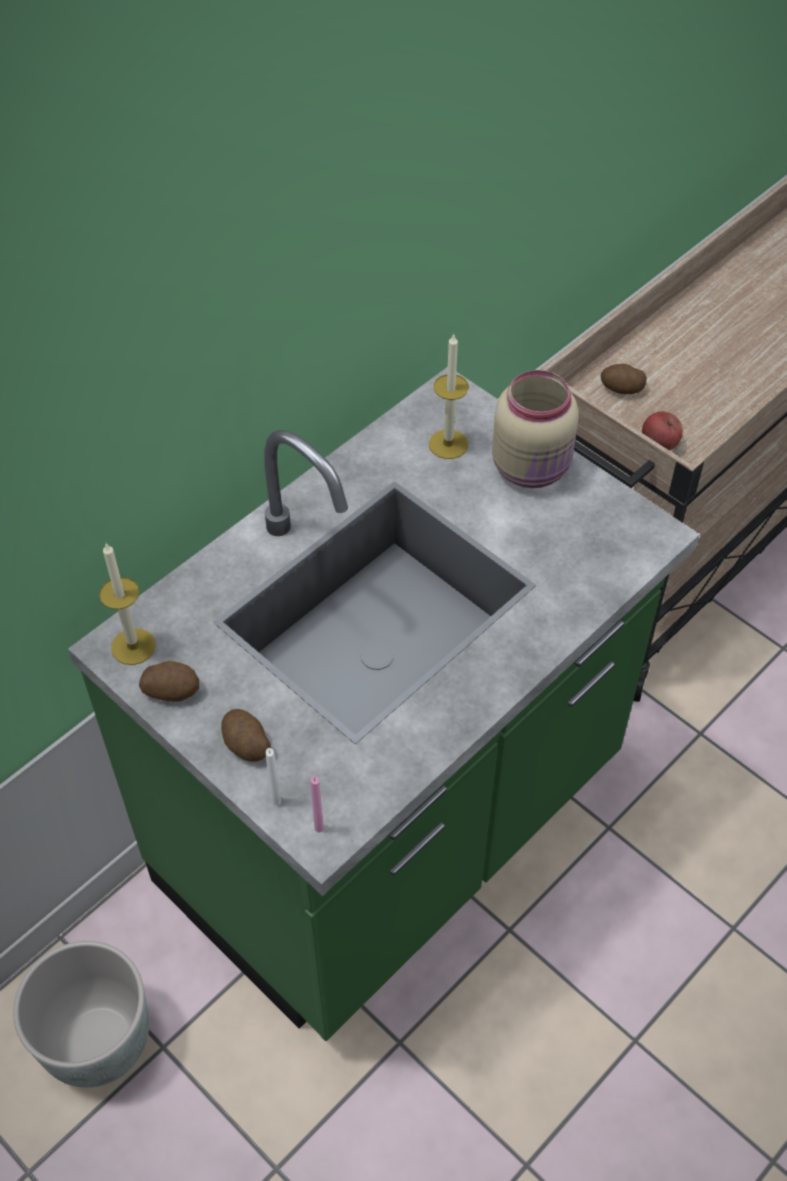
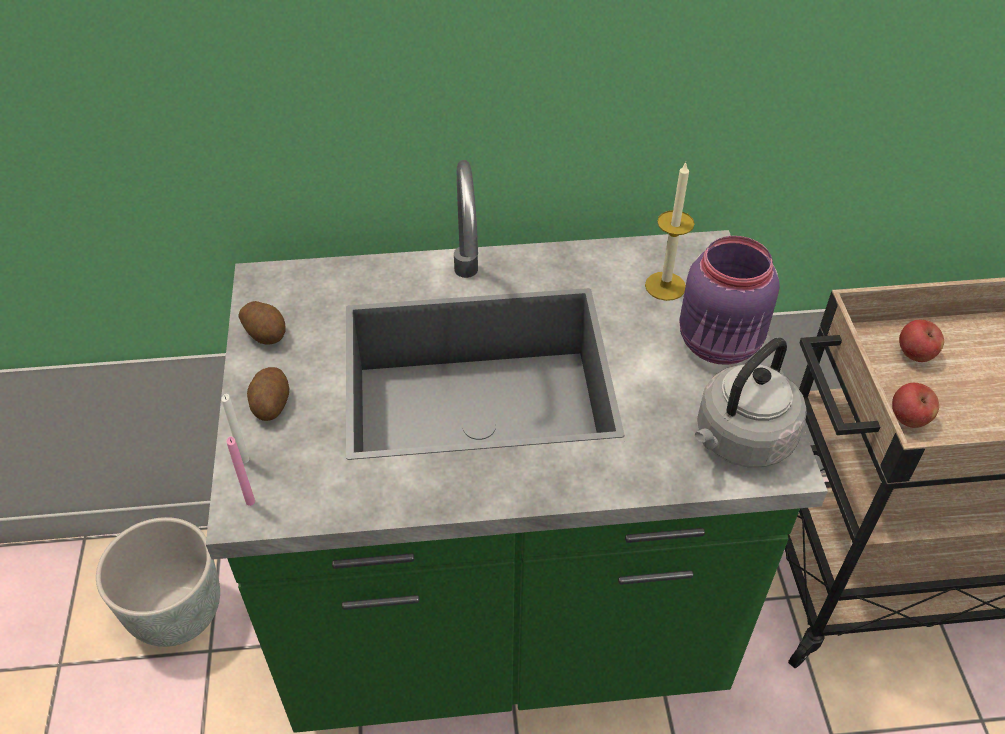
camera: 40 degrees right, 5 degrees down
(133, 646) = (276, 288): candle -> none
(533, 468) = (720, 344): beige jar -> purple jar
(614, 535) = (740, 440): none -> grey kettle
(621, 389) = (914, 354): potato -> apple

